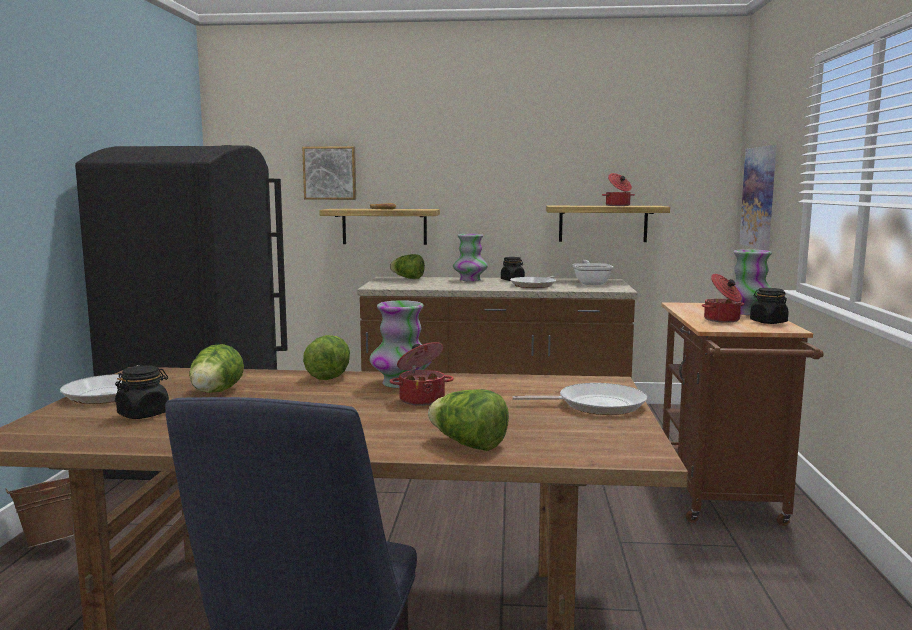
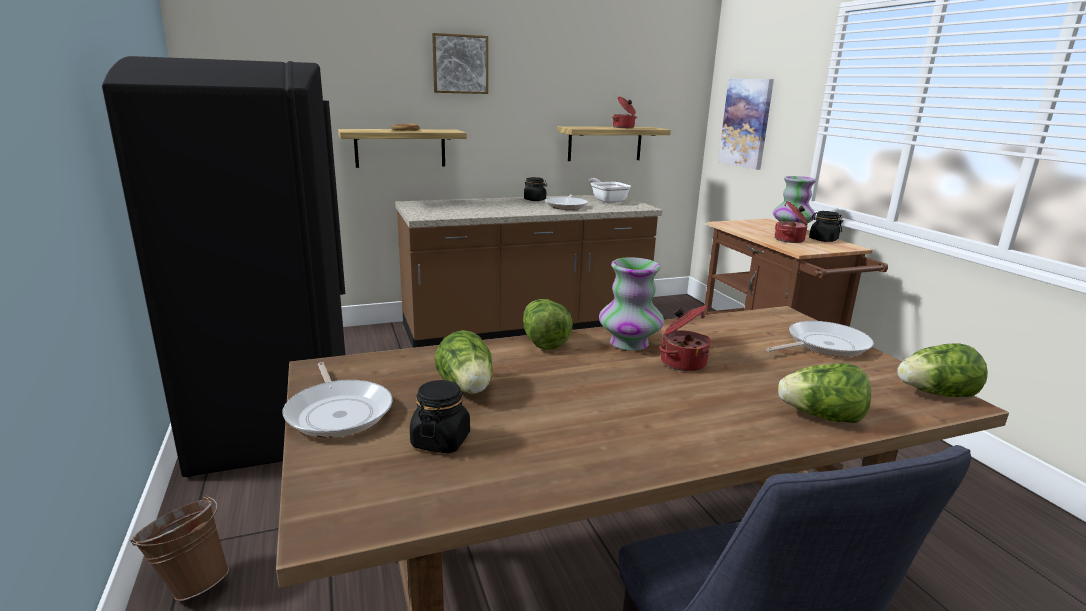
camera: 25 degrees left, 10 degrees up
(330, 173) = (336, 88): picture -> picture (460, 64)
(408, 278) = (433, 202): lettuce -> lettuce (935, 394)
(470, 280) = (497, 202): vase -> none

